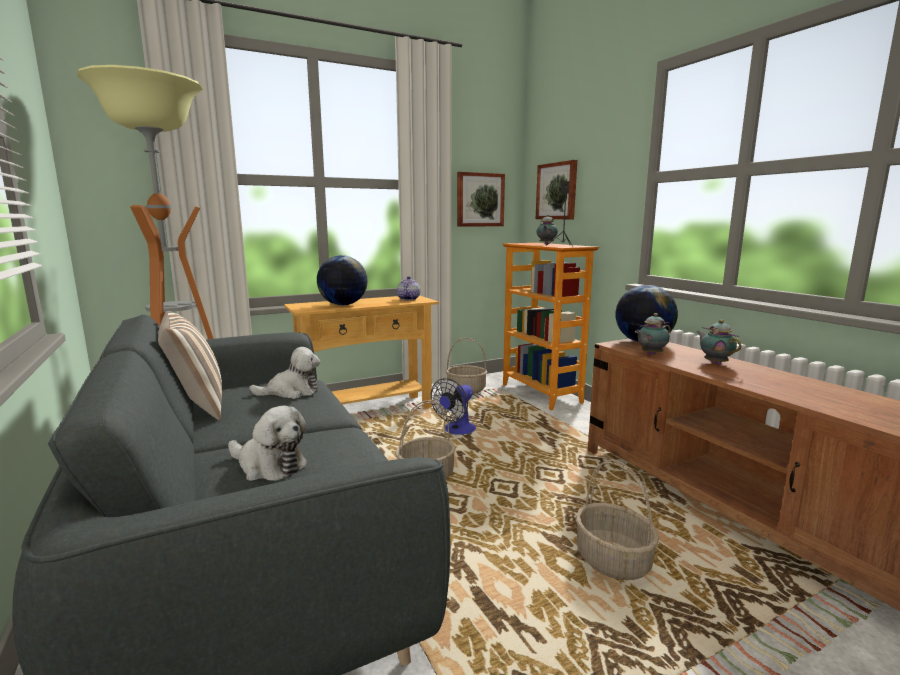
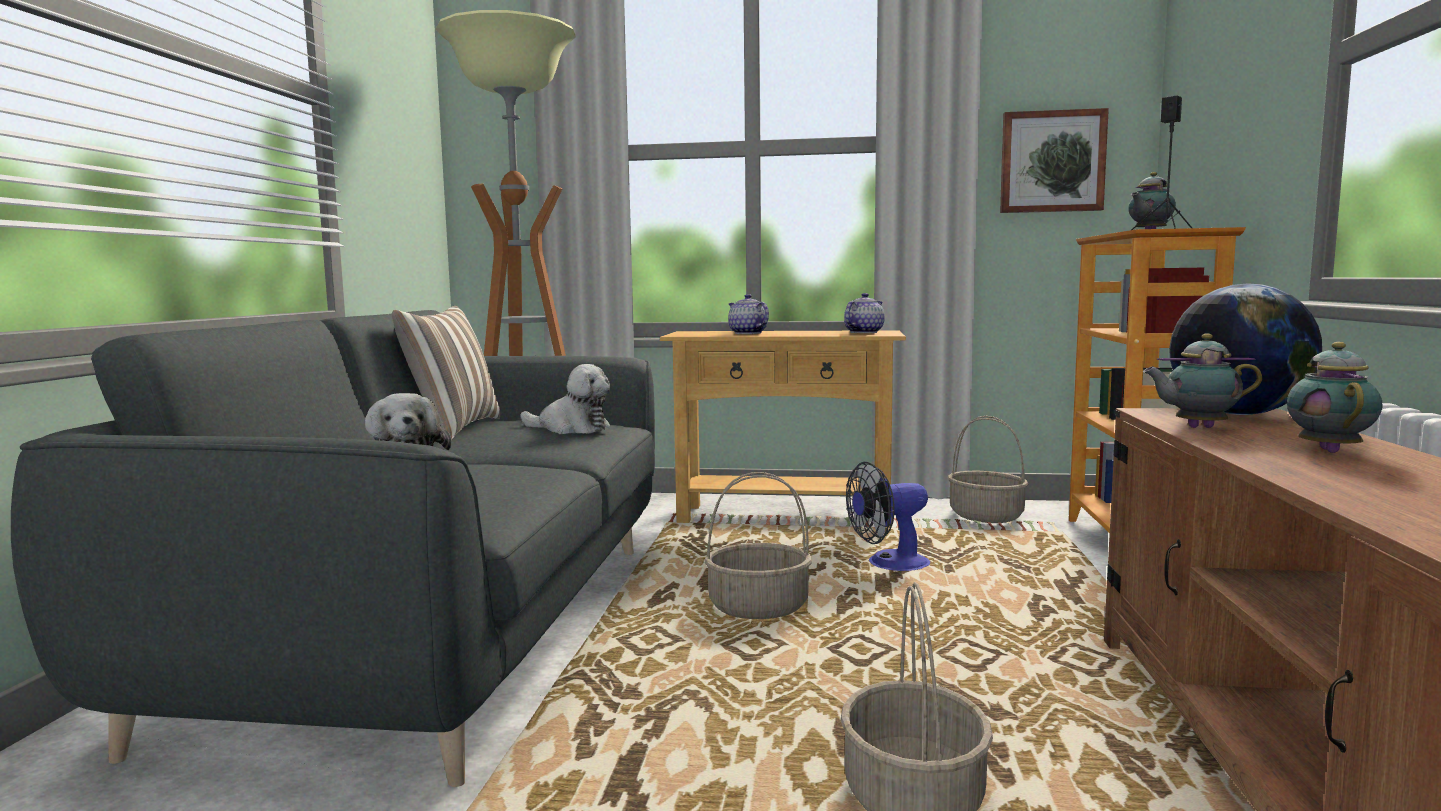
camera: 35 degrees right, 5 degrees down
(343, 305) = (747, 333): globe -> teapot
(557, 191) = (1200, 127): picture -> none

